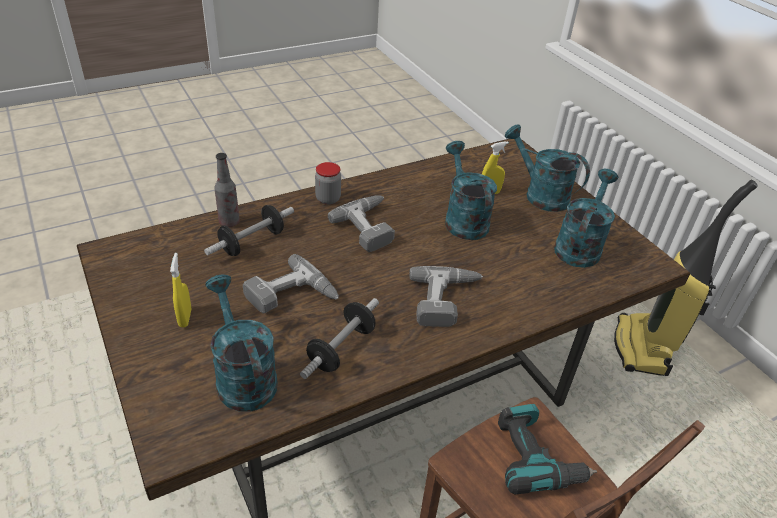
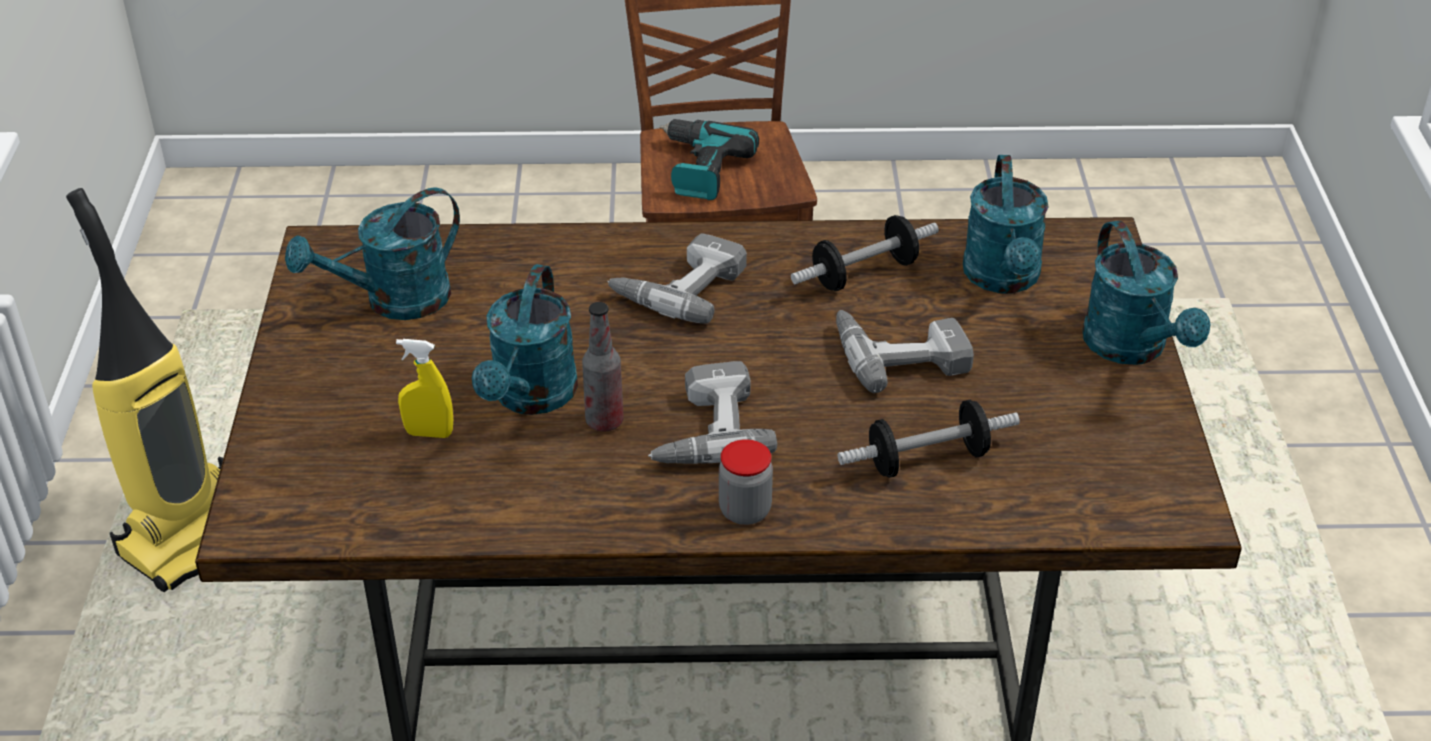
camera: 150 degrees left, 0 degrees up
(185, 318) = (1065, 367): yellow spray bottle -> none
(229, 222) = (955, 512): bottle -> bottle (604, 421)
(540, 194) = (340, 404): turquoise watering can -> turquoise watering can (1132, 348)

